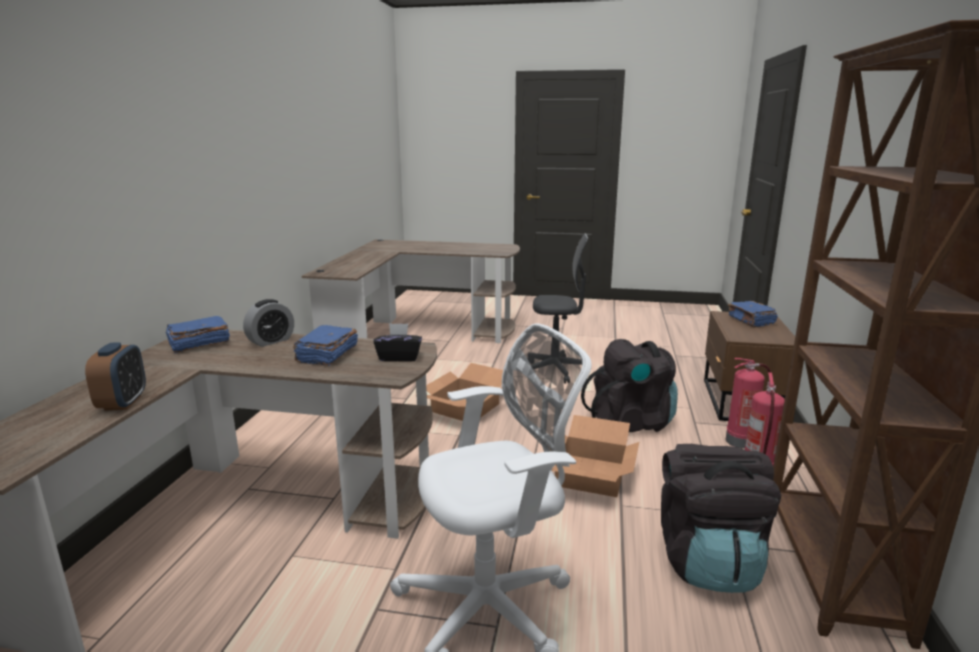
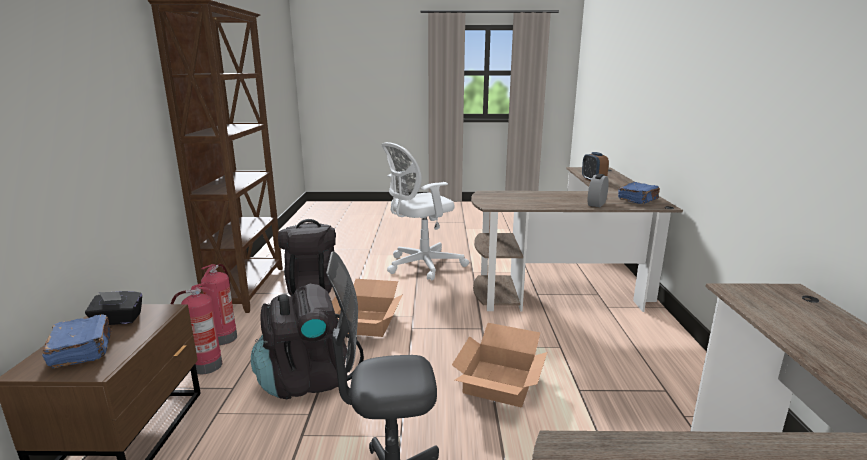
camera: 170 degrees right, 0 degrees up
(326, 355) = (541, 199): blue book -> none
(399, 357) = (495, 200): black tissue box -> black tissue box (117, 320)

